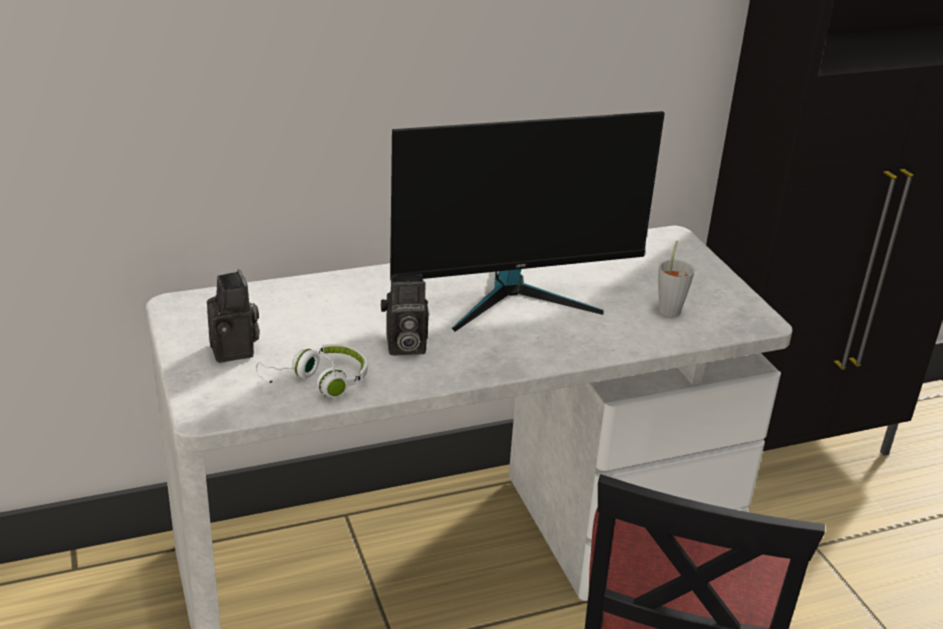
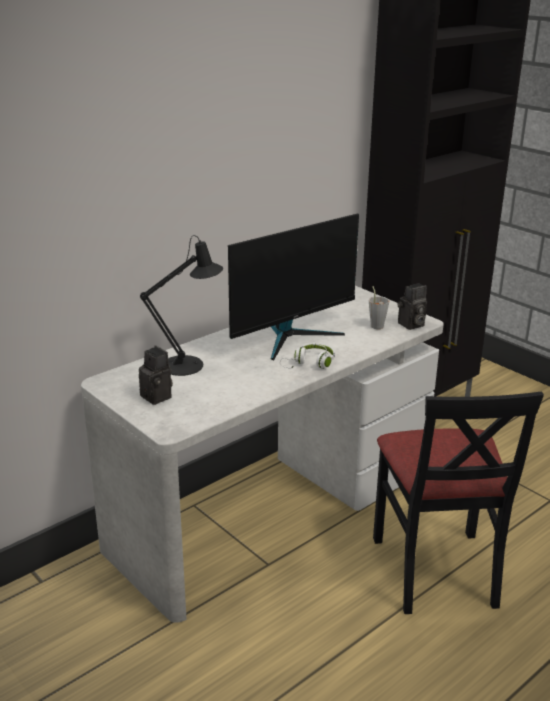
camera: 20 degrees left, 5 degrees down
(318, 381) = (219, 401): white headphones -> white headphones (310, 364)
(321, 308) = (189, 365): none -> black table lamp
(403, 346) = (252, 373): camera -> camera (411, 325)

